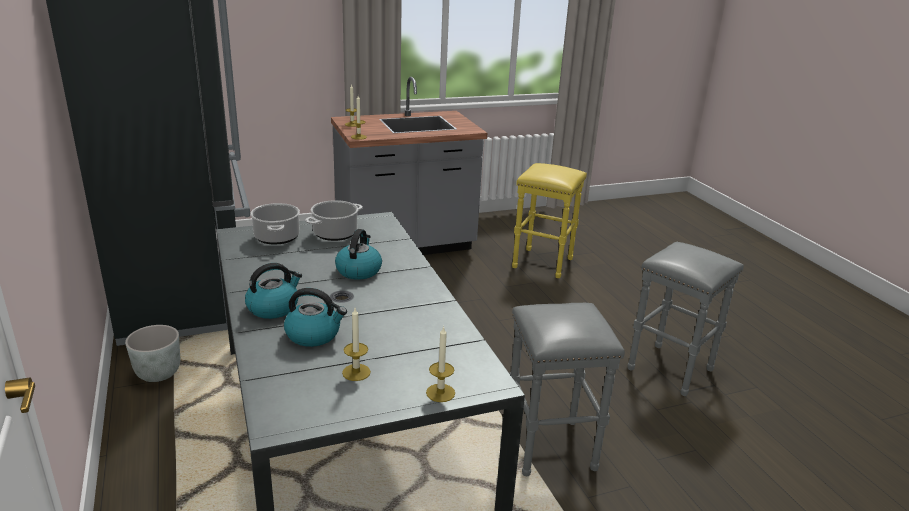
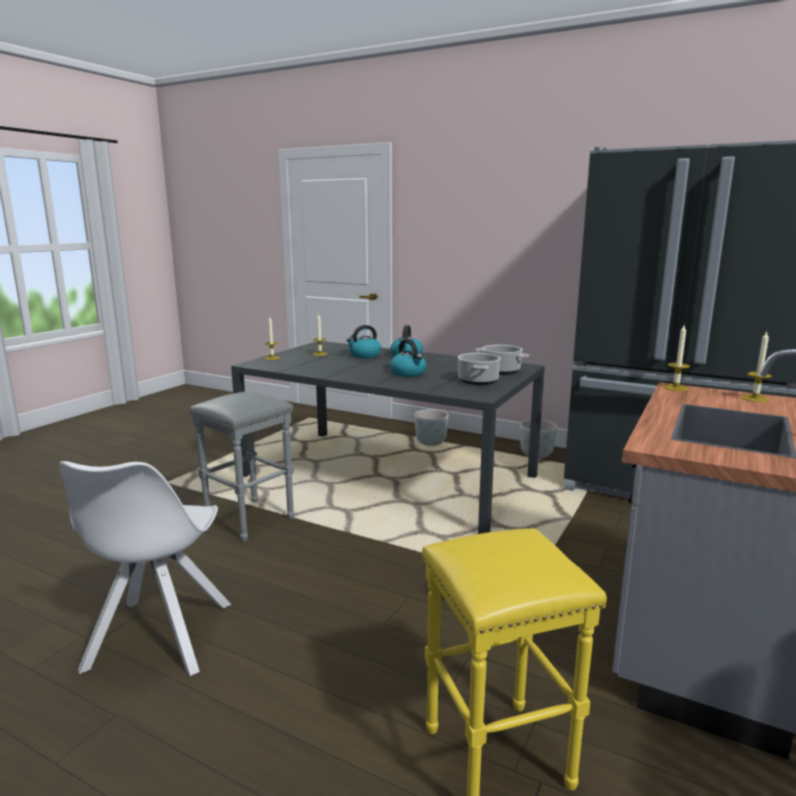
camera: 140 degrees right, 10 degrees down
(189, 468) = (431, 443): none -> grey planter
(672, 369) = (158, 638): grey stool -> white chair

